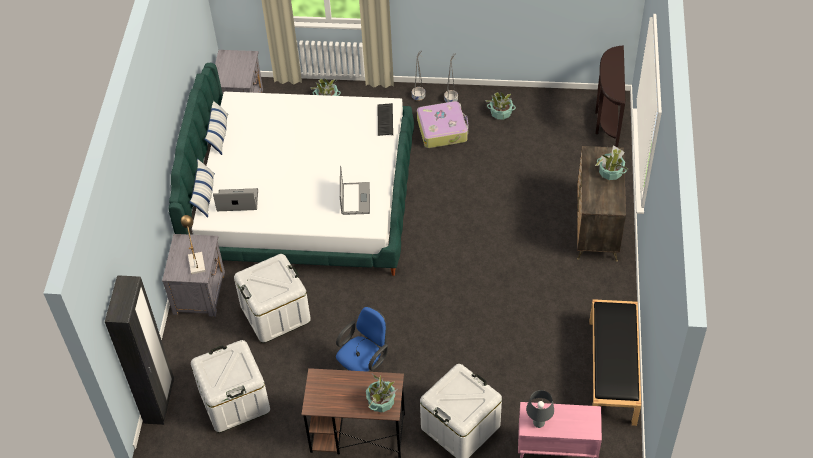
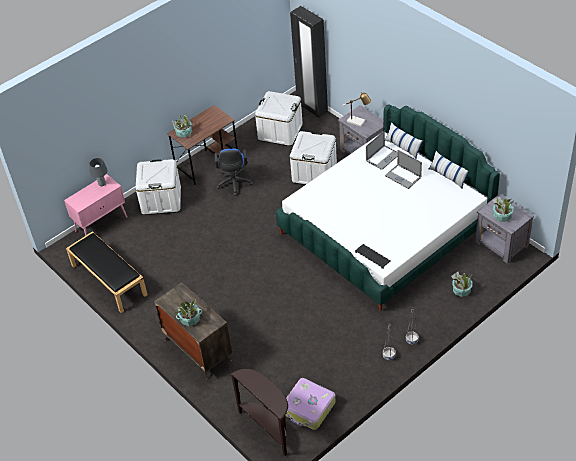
camera: 135 degrees right, 5 degrees down
(355, 198) = (325, 205): laptop -> laptop (403, 176)
(442, 129) = (366, 331): suitcase -> suitcase (309, 408)
(501, 113) = (345, 374): potted plant -> potted plant (502, 216)

